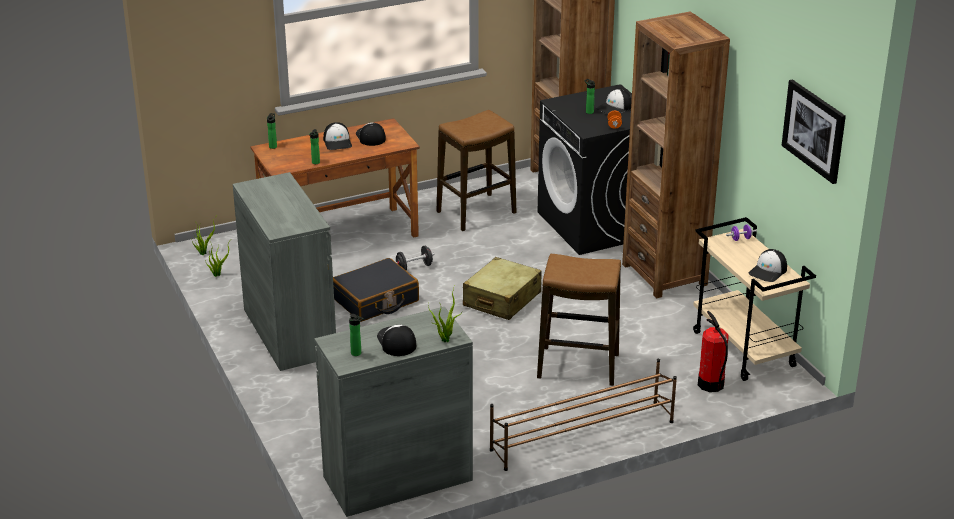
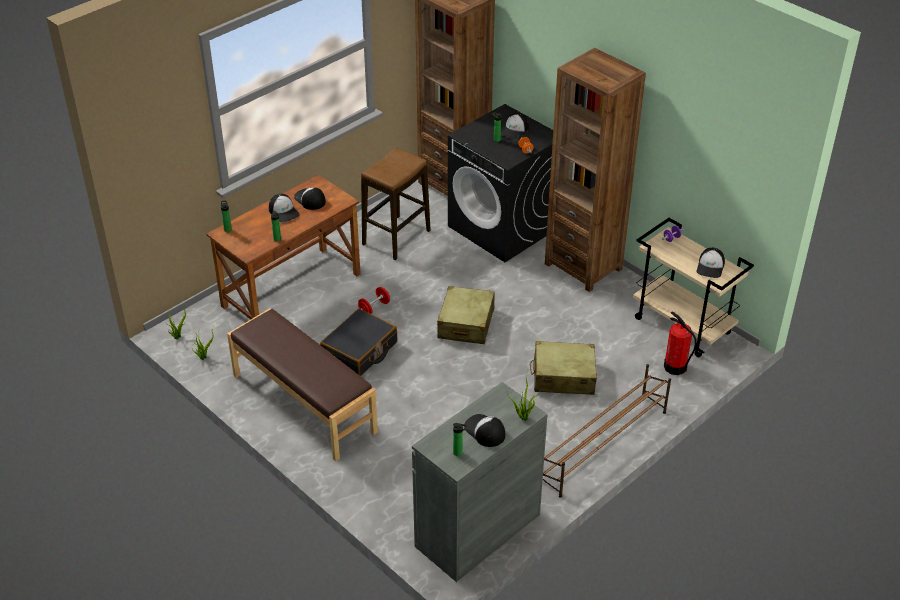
camera: 20 degrees left, 10 degrees up
(289, 332) = (303, 404): grey cabinet -> brown bench
(414, 267) = (374, 308): black dumbbell -> red dumbbell
(578, 366) = (563, 377): stool -> beige suitcase
(814, 130) = (748, 150): picture -> none

